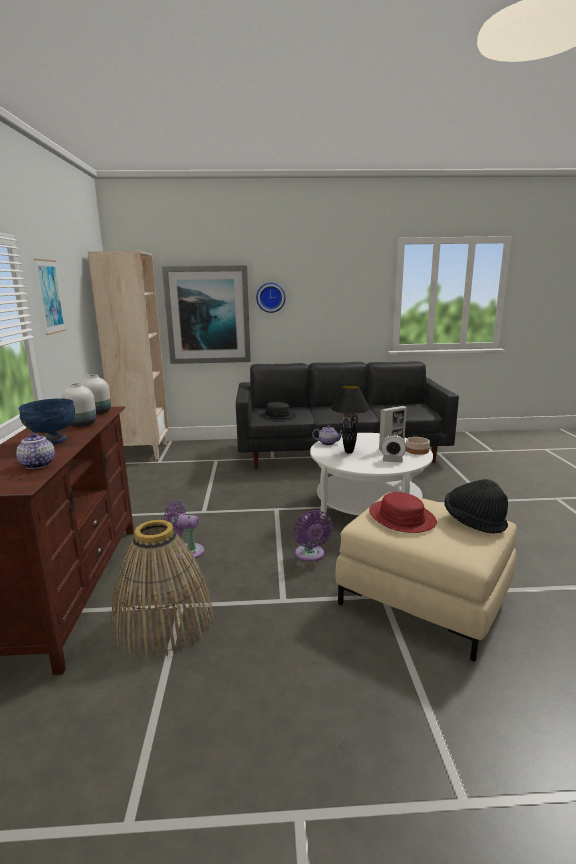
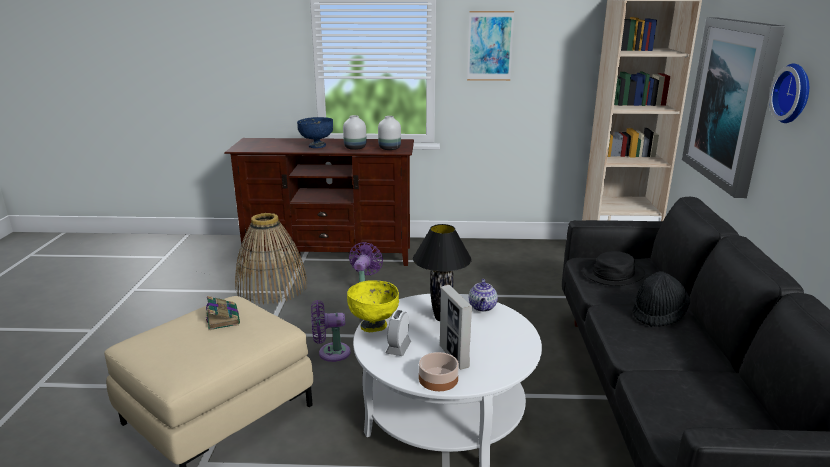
camera: 95 degrees right, 5 degrees up
(37, 464) = (270, 148): teapot -> none
(370, 468) = (374, 326): none -> yellow bowl
(401, 517) = (222, 318): red hat -> book
(473, 522) = (180, 359): black hat -> black hat (658, 314)

